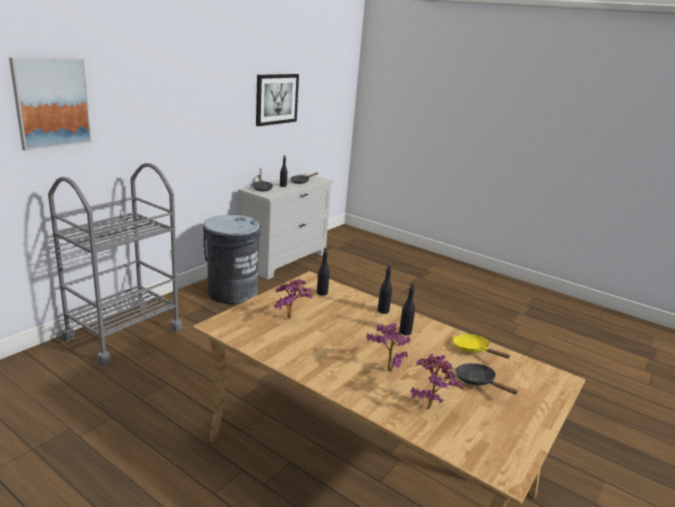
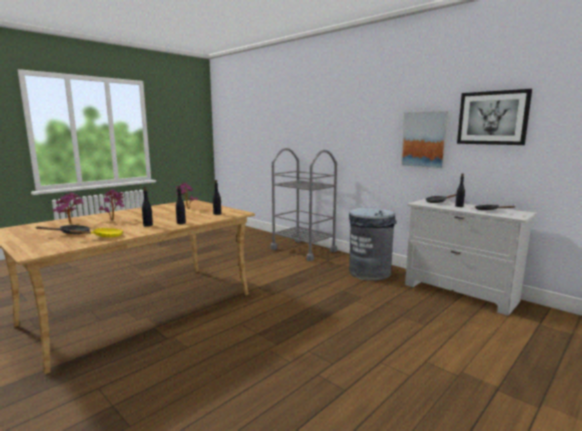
camera: 100 degrees right, 10 degrees down
(52, 103) = (309, 115): picture -> picture (424, 140)

